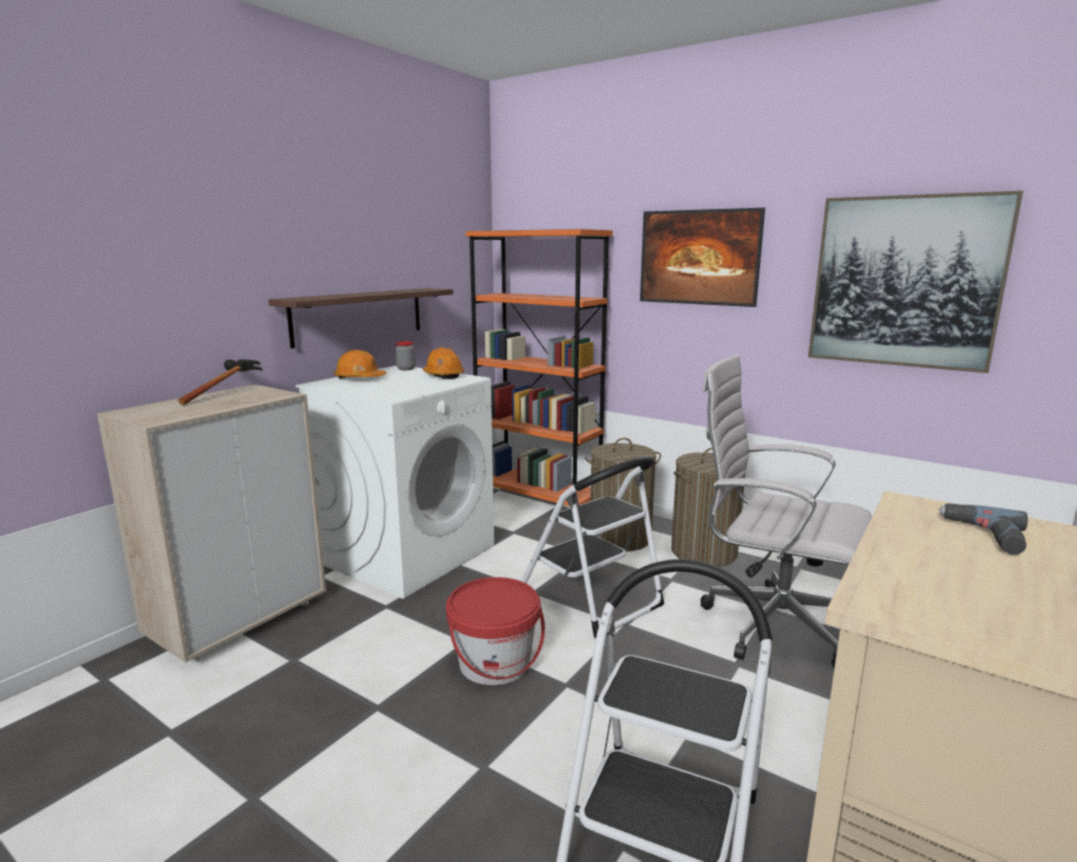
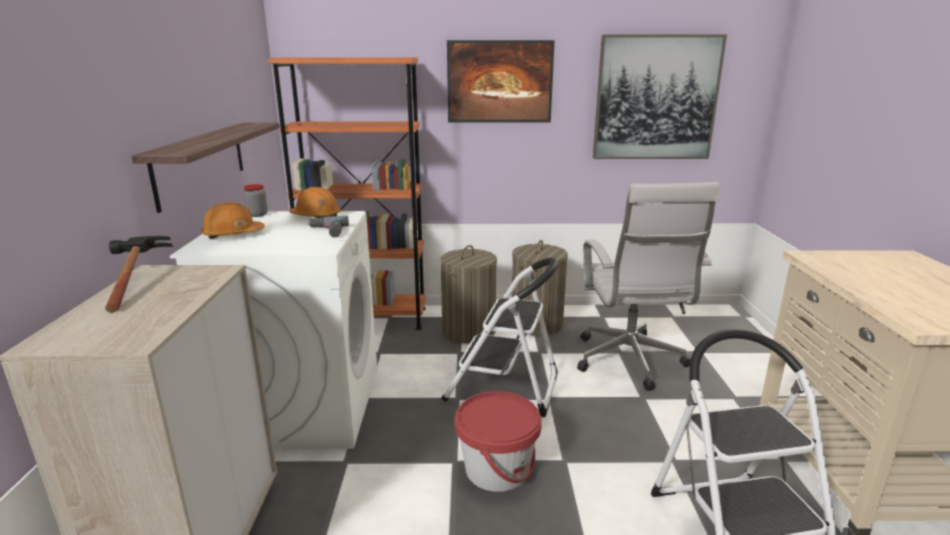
camera: 35 degrees left, 5 degrees up
(770, 625) = (630, 363): white office chair -> white office chair turned 90 degrees counterclockwise
(984, 536) = (873, 267): power drill -> power drill (327, 232)

